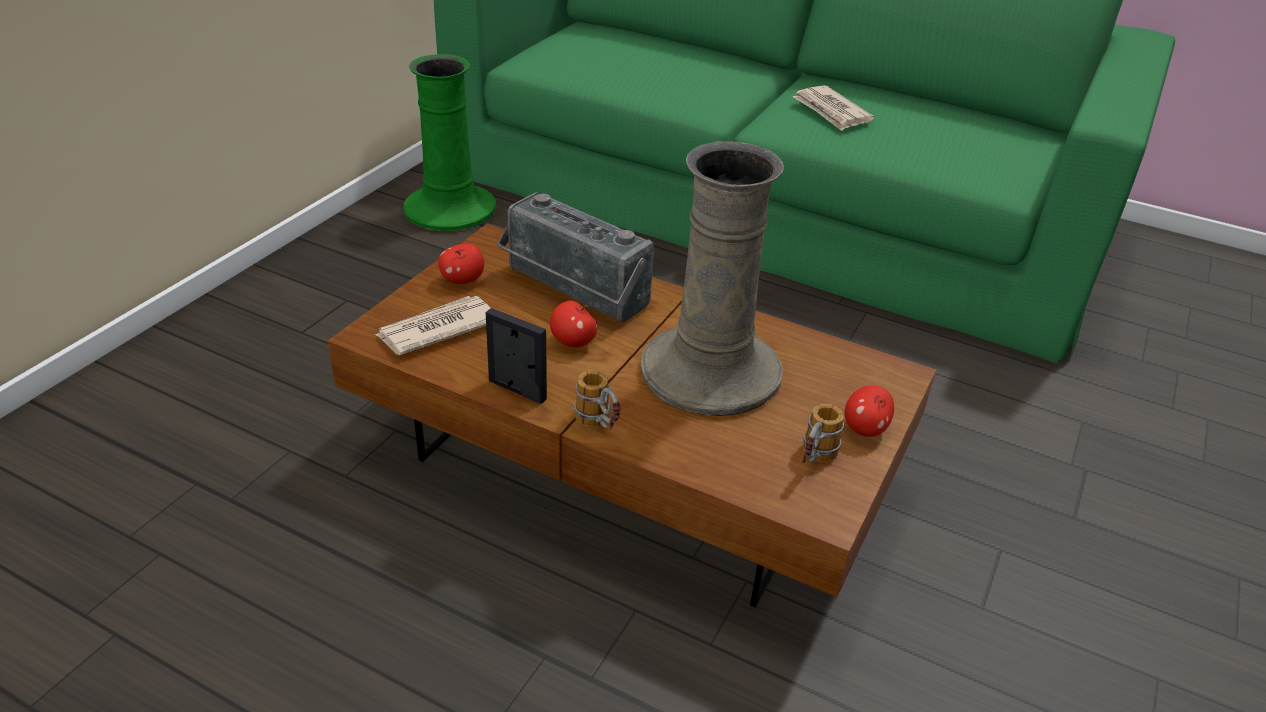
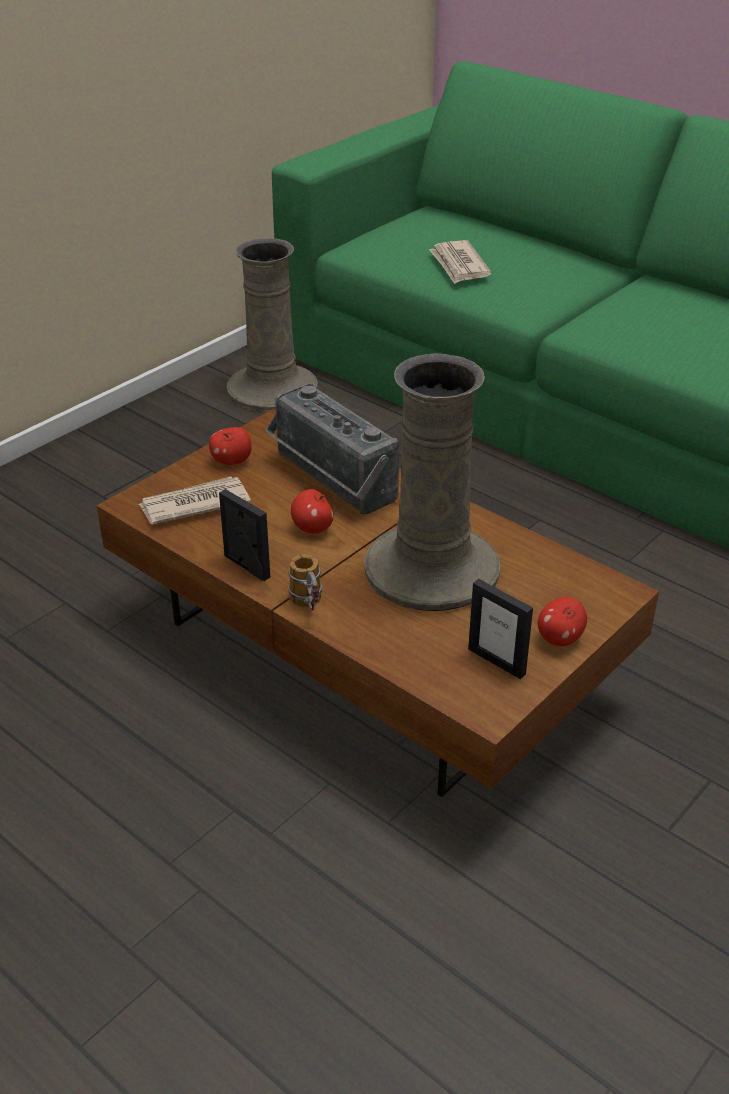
camera: 15 degrees right, 0 degrees up
(450, 208) = (272, 388): green vase -> beige vase
(814, 460) = (497, 661): mug -> picture frame
(831, 111) = (650, 318): newspaper -> newspaper (459, 265)

